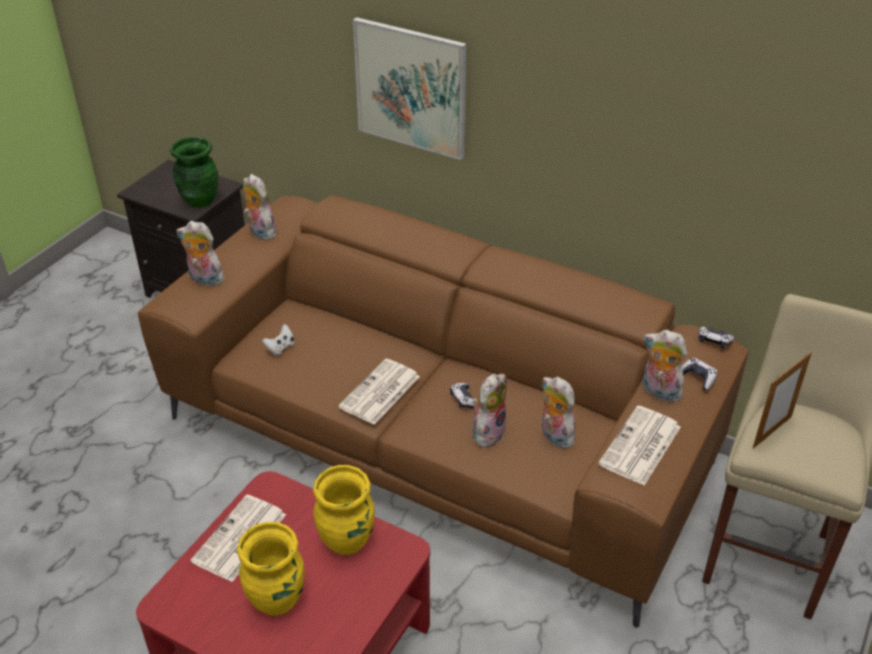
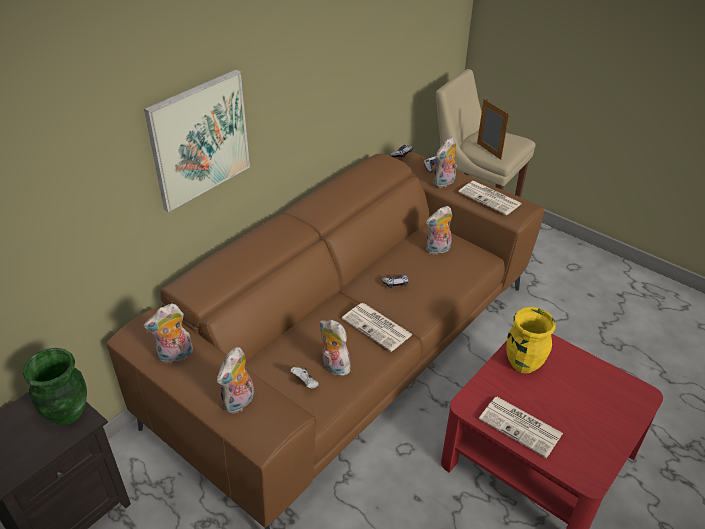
camera: 80 degrees left, 0 degrees up
(277, 600) = (577, 406): yellow vase -> none
(487, 432) = (429, 278): plush toy -> plush toy (333, 366)

